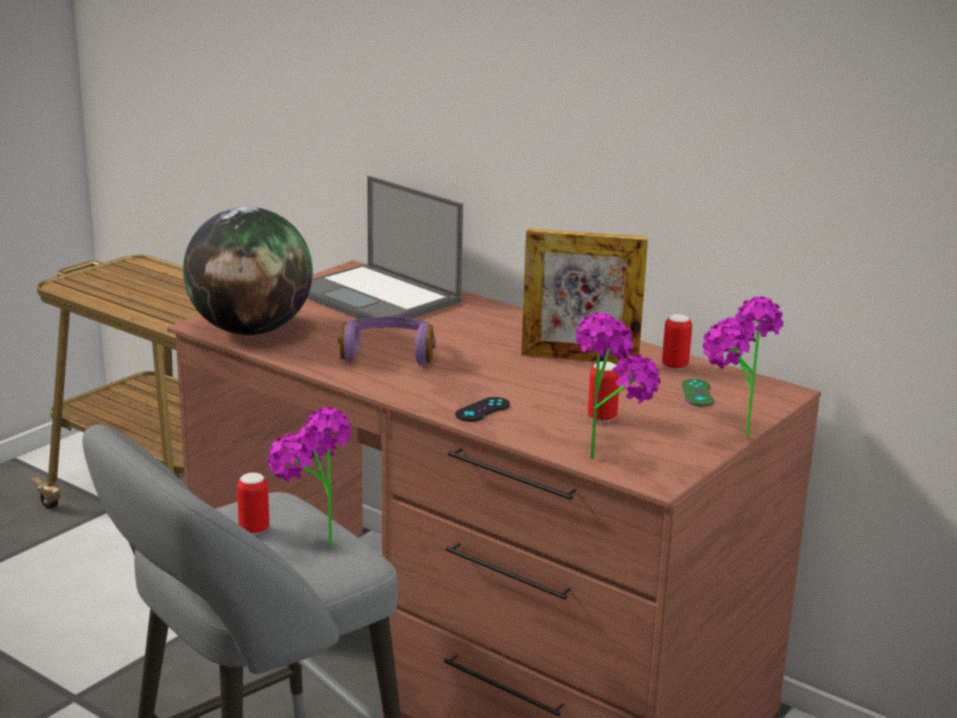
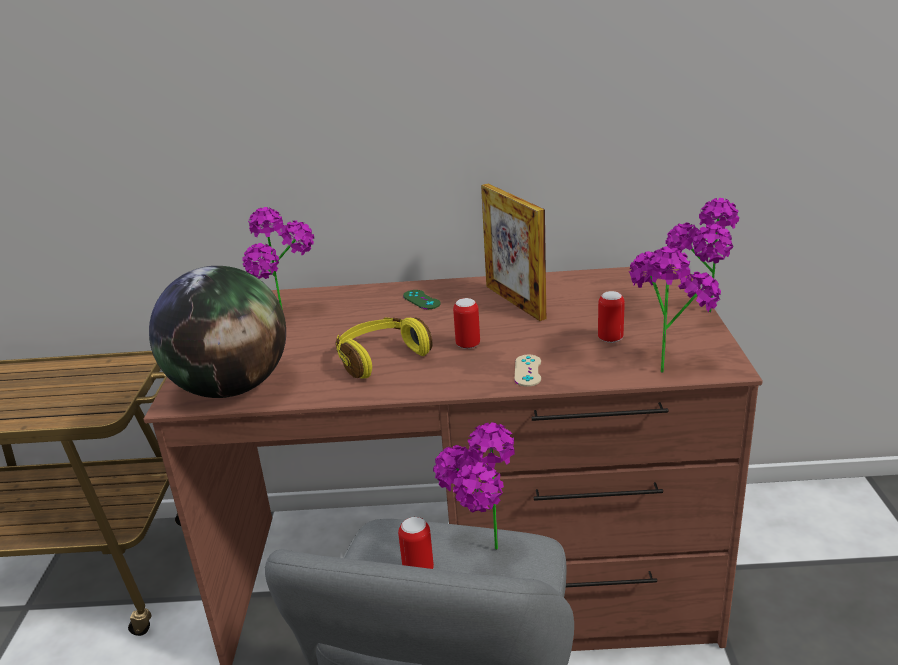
camera: 35 degrees left, 5 degrees up
(377, 297) = (289, 315): laptop -> potted plant
(388, 354) = (380, 357): purple headphones -> yellow headphones
(482, 410) = (528, 371): black game controller -> beige game controller
(579, 358) = (515, 302): picture frame -> picture frame turned 90 degrees clockwise
(675, 366) = (580, 282): can -> can (468, 345)
(697, 393) = (627, 294): green game controller -> green game controller (421, 300)

